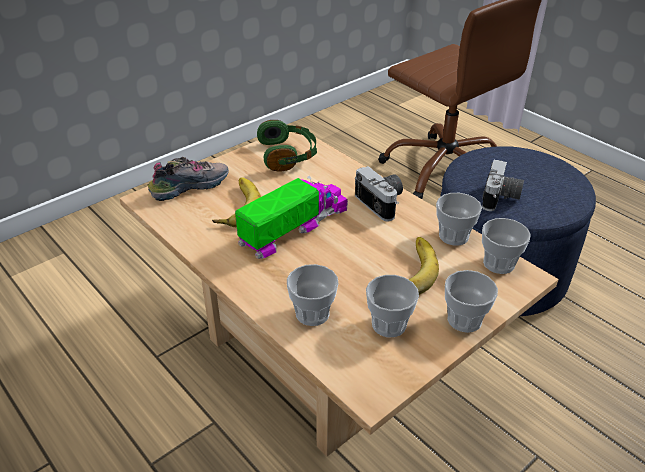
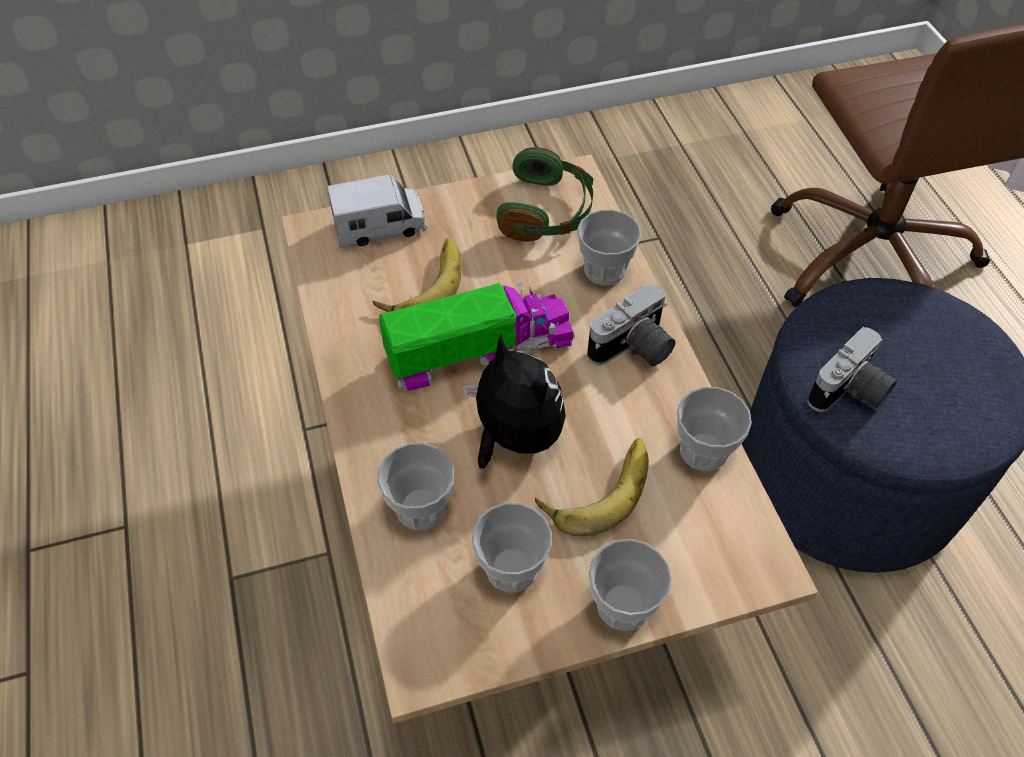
camera: 25 degrees right, 15 degrees up
(190, 186) = (380, 227): shoe -> toy truck
(344, 262) = (514, 437): none -> plush toy
(383, 203) = (634, 350): camera -> camera turned 60 degrees clockwise
(498, 263) = (740, 527): cup -> cup (604, 270)

